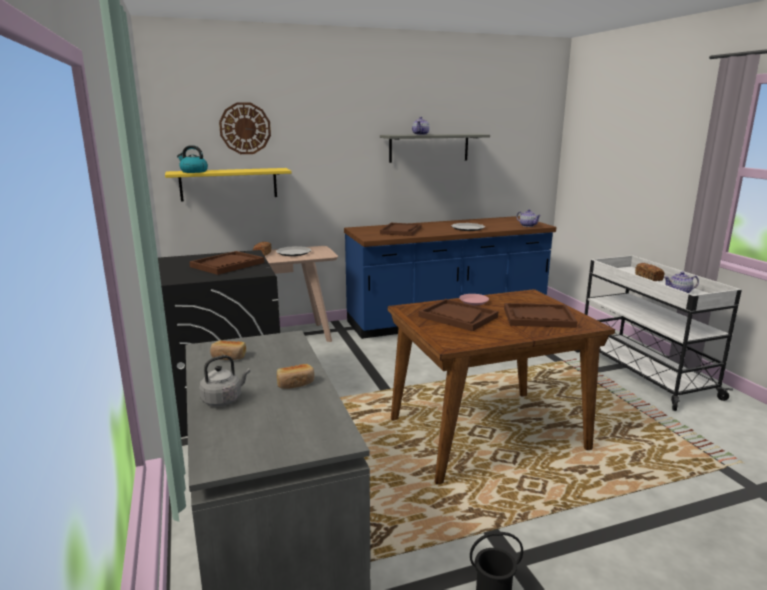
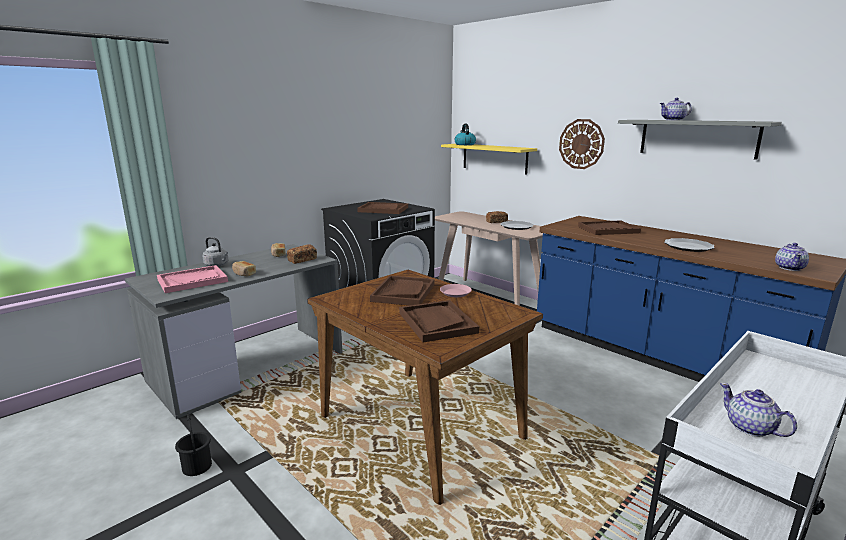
camera: 65 degrees right, 0 degrees up
(245, 128) = (510, 110): wall clock -> wall clock (581, 144)
(285, 420) = (193, 281): none -> pink tray
(648, 278) = (798, 397): bread -> bread (302, 260)

